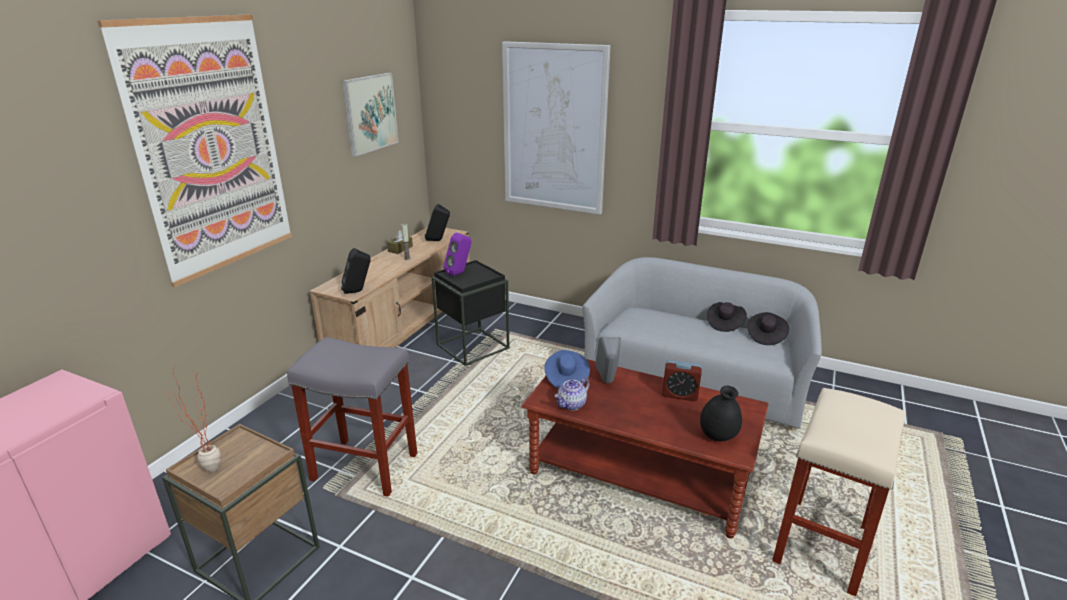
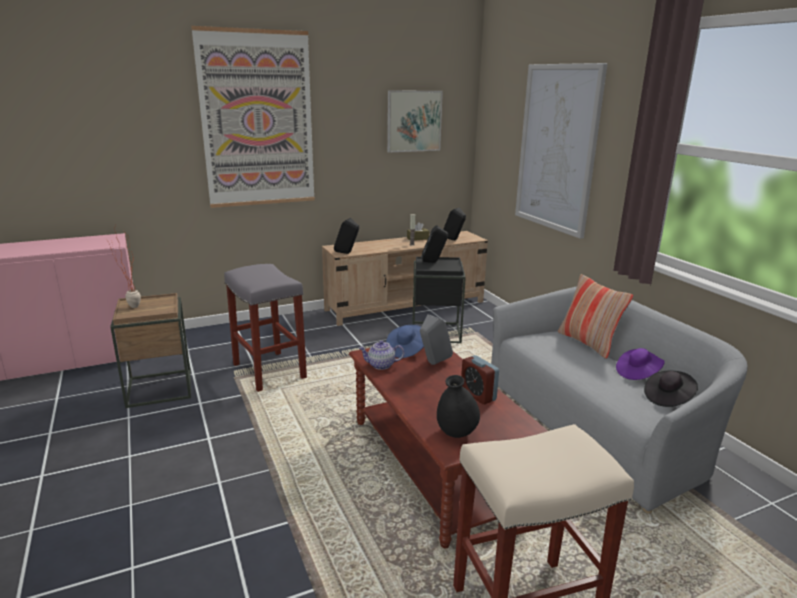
camera: 40 degrees right, 5 degrees down
(459, 273) = (433, 262): purple speaker -> black speaker
(662, 310) = (588, 343): none -> pillow
(724, 324) = (637, 373): black hat -> purple hat

